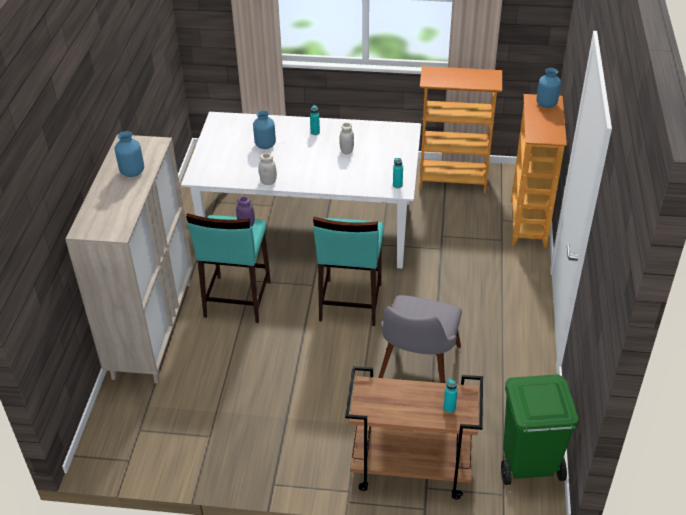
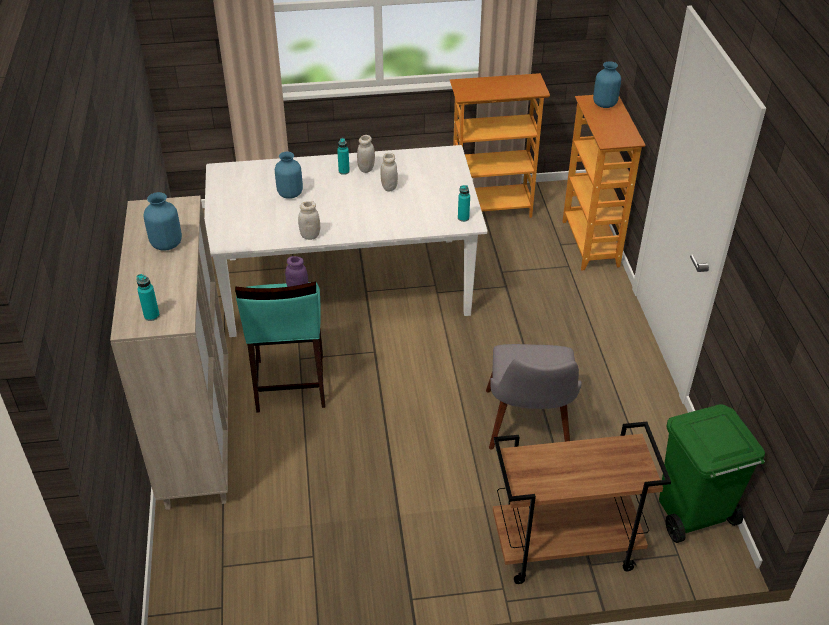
camera: 15 degrees left, 0 degrees up
(334, 133) = (366, 169): none -> white jar
(349, 302) = (424, 365): turquoise stool -> none
(449, 408) = (620, 466): turquoise bottle -> turquoise bottle (151, 316)

